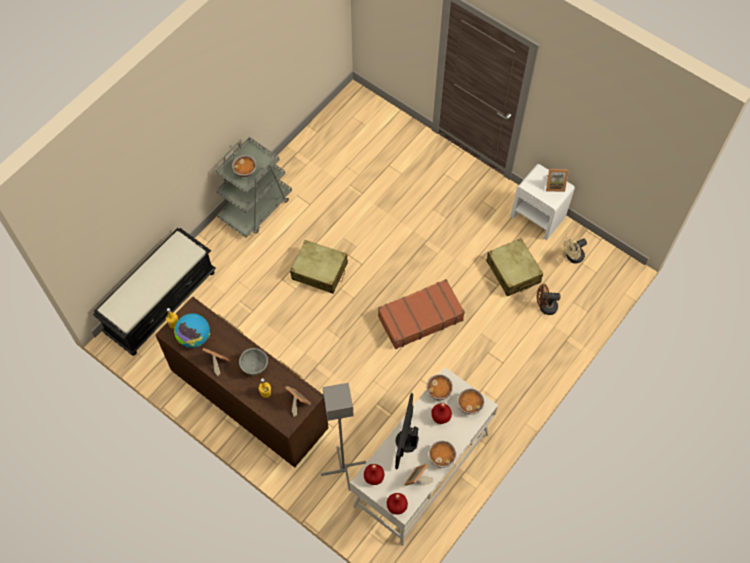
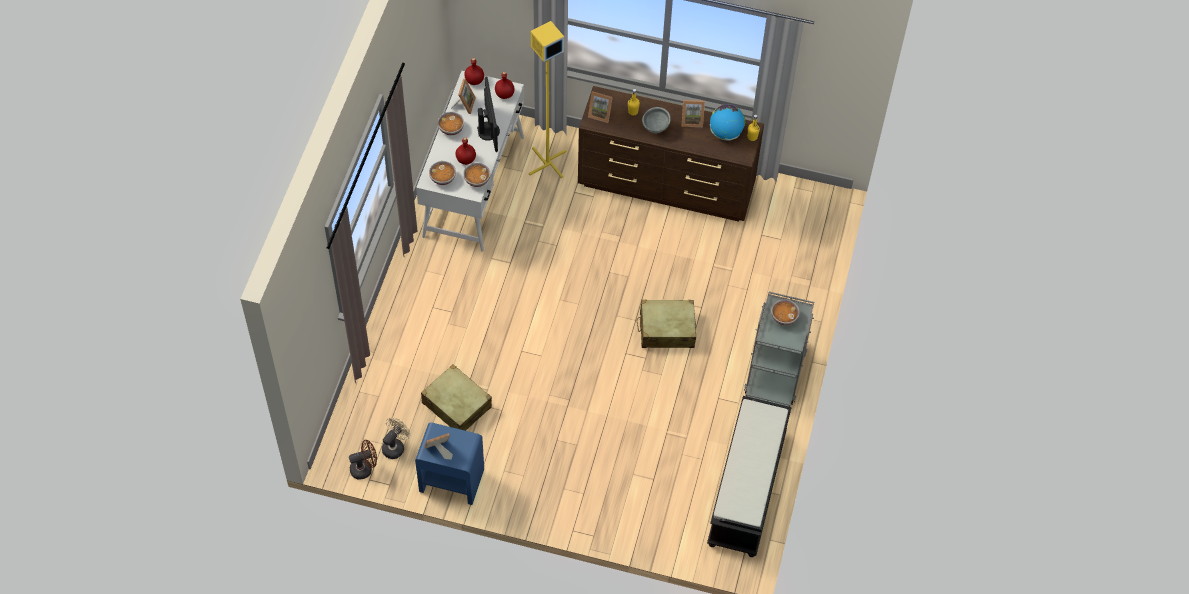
camera: 155 degrees right, 5 degrees down
(161, 302) = (810, 241): black bench -> black bench (747, 490)
(344, 469) = (546, 162): grey floor lamp -> yellow floor lamp
(420, 317) = (537, 320): brown suitcase -> none
(538, 217) = (451, 480): white nightstand -> blue nightstand
(545, 306) = (408, 380): brown fan -> brown fan (364, 468)

